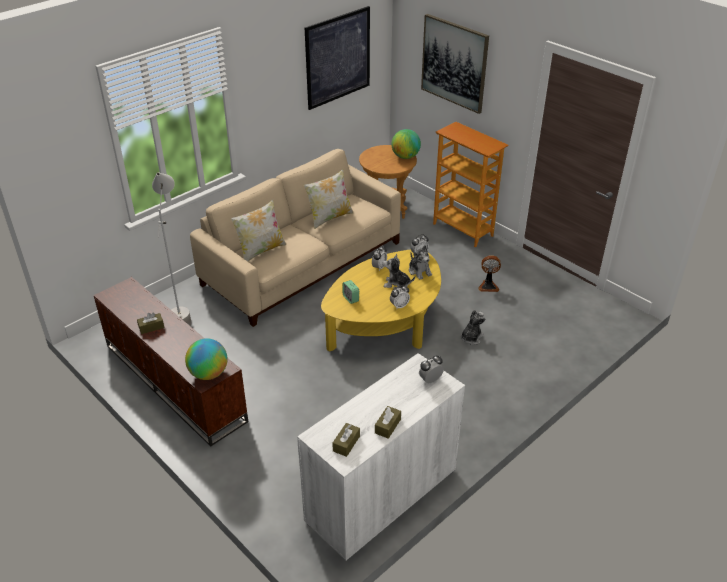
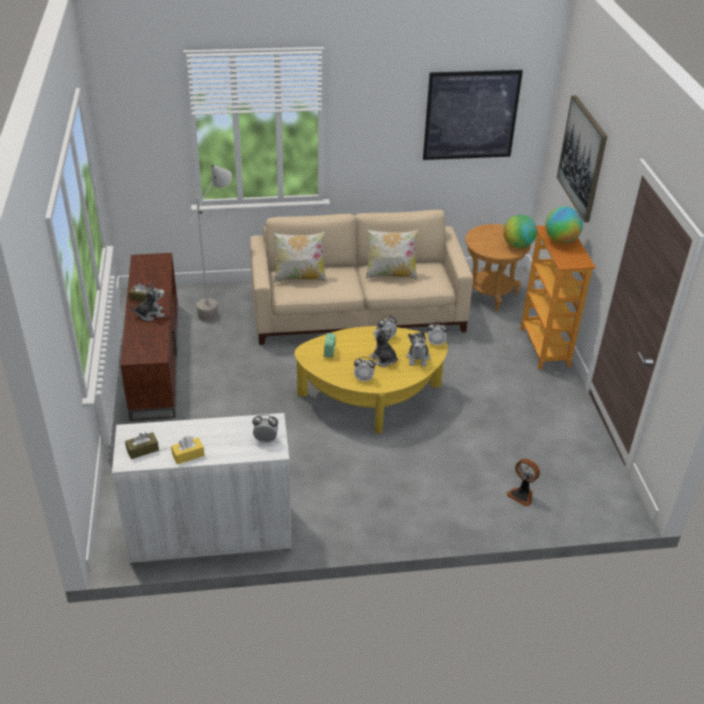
camera: 35 degrees right, 0 degrees up
(208, 373) = (141, 353): globe -> globe (560, 240)
(387, 426) = (188, 455): brown tissue box -> yellow tissue box
(471, 338) = (436, 449): plush toy -> plush toy (150, 314)
(488, 286) = (508, 411): fan -> fan (522, 495)

